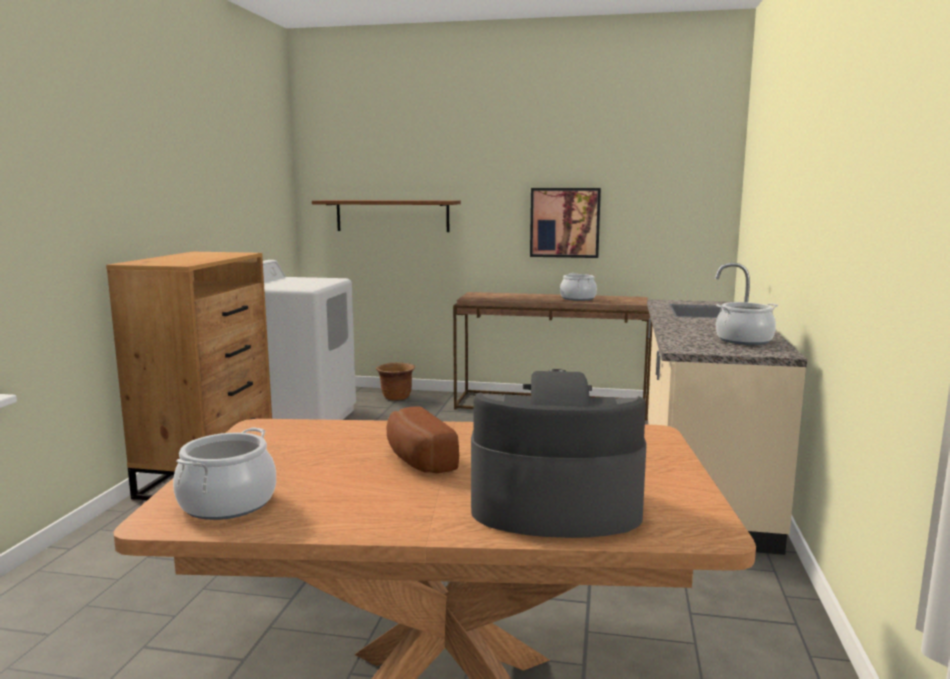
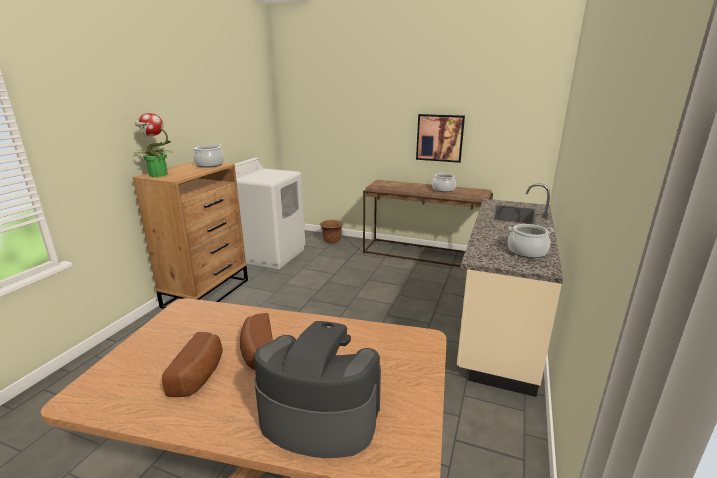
camera: 10 degrees right, 10 degrees up
(147, 262) = (157, 175): none -> potted plant
(227, 503) = (120, 386): cooking pot -> cooking pot (209, 165)
(347, 485) = (200, 375): none -> bread
(392, 215) = (332, 129): brown shelf -> none

